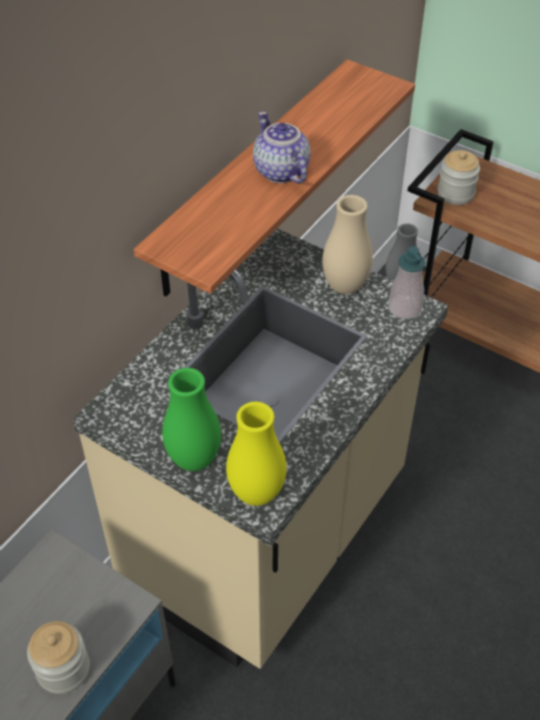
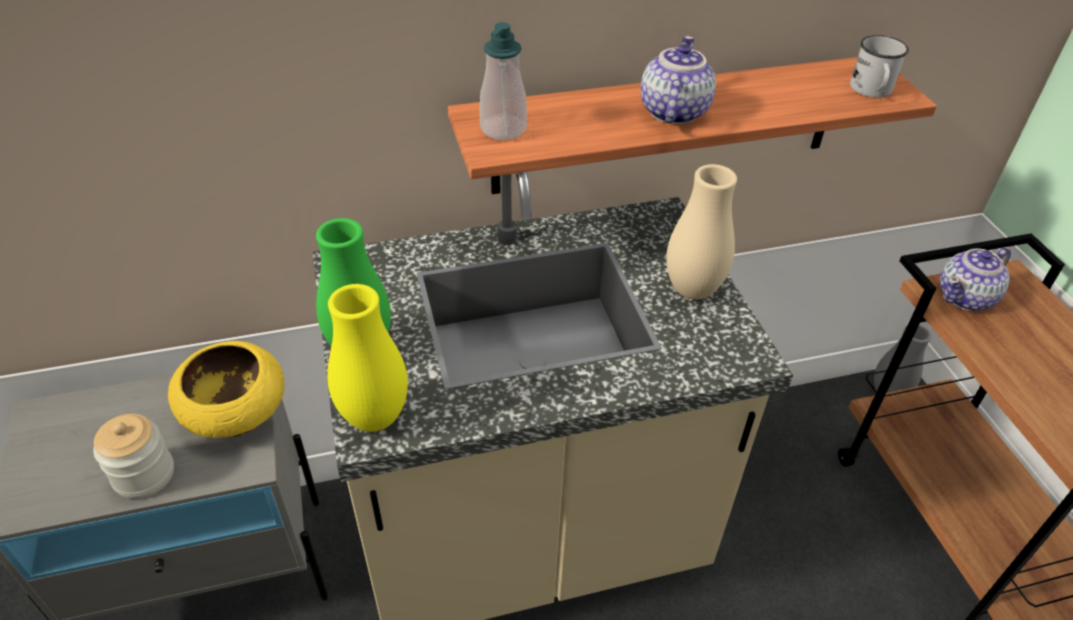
camera: 40 degrees right, 5 degrees down
(78, 582) = (236, 414): none -> yellow bowl
(372, 92) = (871, 91): none -> white mug
(404, 308) = (735, 347): soap dispenser -> soap dispenser (503, 129)
(455, 193) = (966, 297): jar -> teapot

